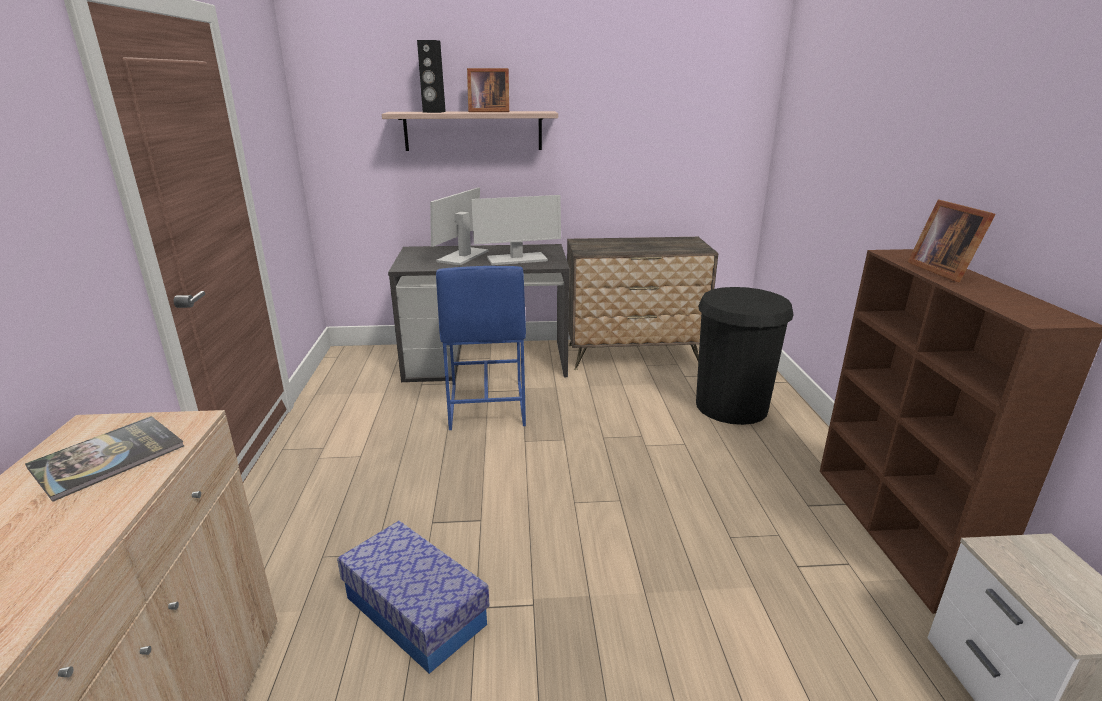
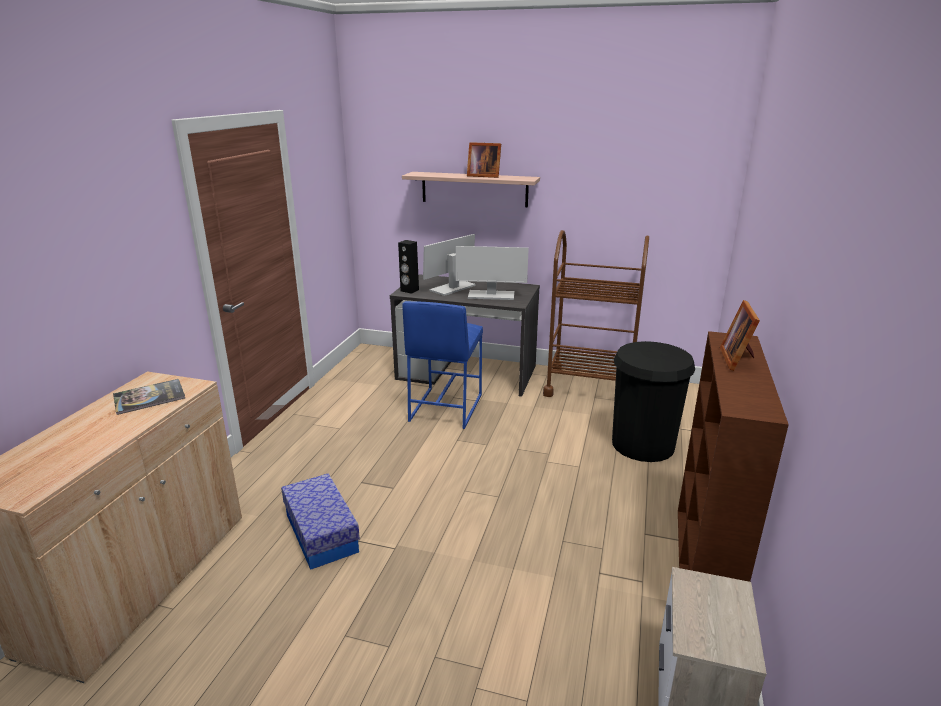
camera: 20 degrees right, 0 degrees up
(434, 112) = (442, 174): black speaker -> black speaker (409, 290)
(634, 355) = (590, 387): dresser -> brown cart

